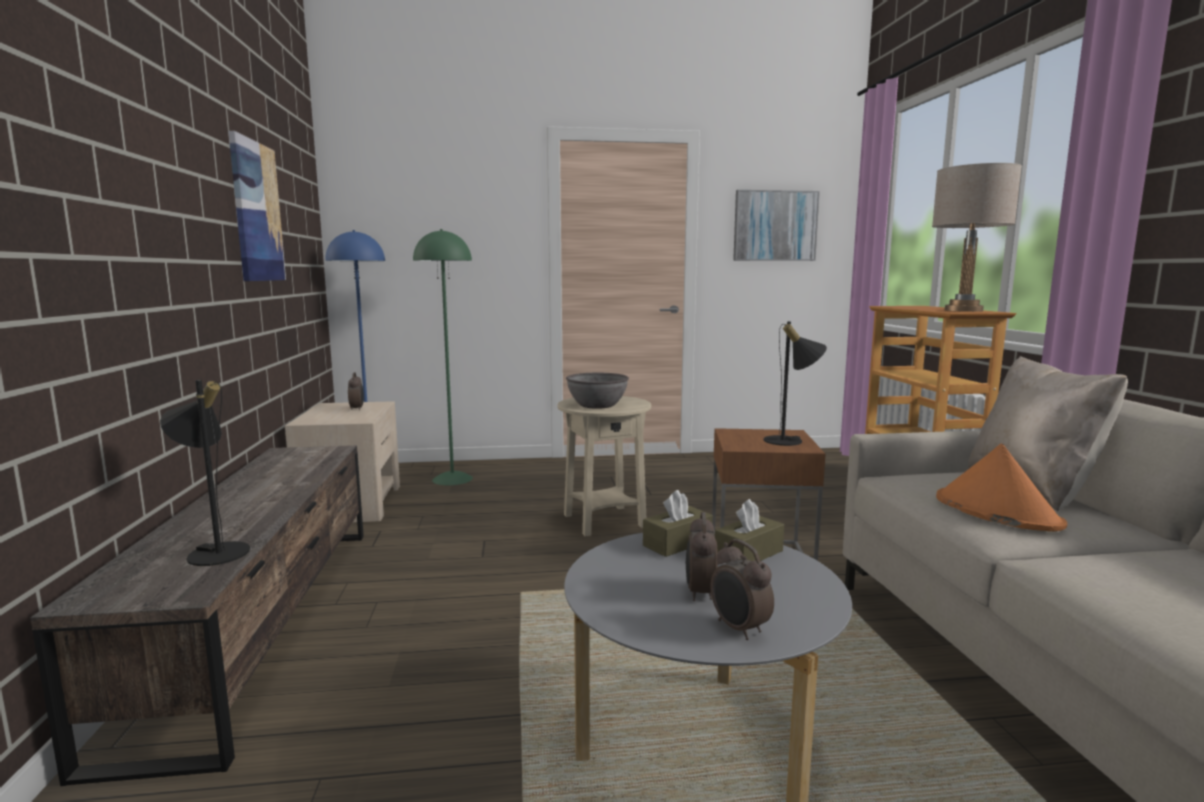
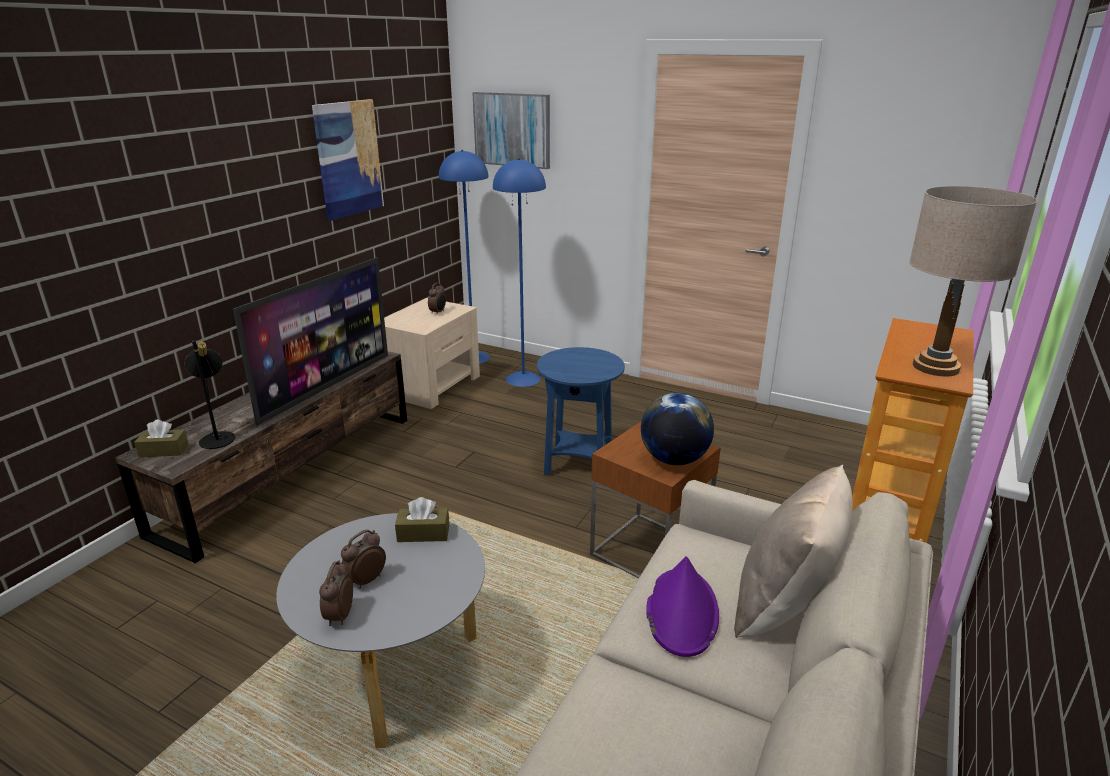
camera: 35 degrees right, 15 degrees up
(306, 481) = (326, 386): none -> television
(452, 479) = (523, 379): green floor lamp -> blue floor lamp
(597, 405) = (569, 365): grey bowl -> none
(604, 521) = (579, 464): beige side table -> blue side table
(748, 554) = (447, 563): brown tissue box -> brown tissue box (164, 451)
(775, 226) = (910, 164): picture -> picture (512, 130)
(790, 441) = (674, 459): black table lamp -> globe
(996, 511) = (681, 612): orange hat -> purple hat

